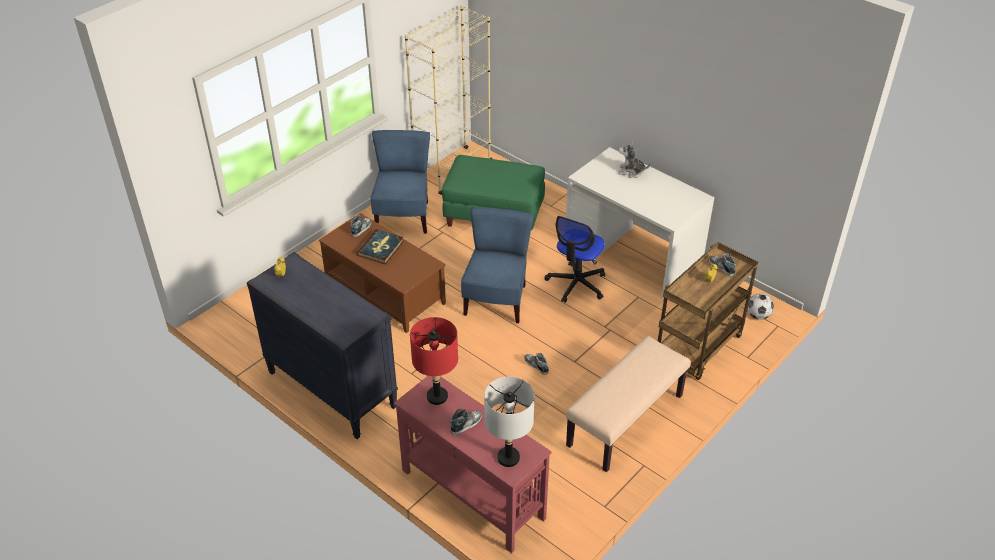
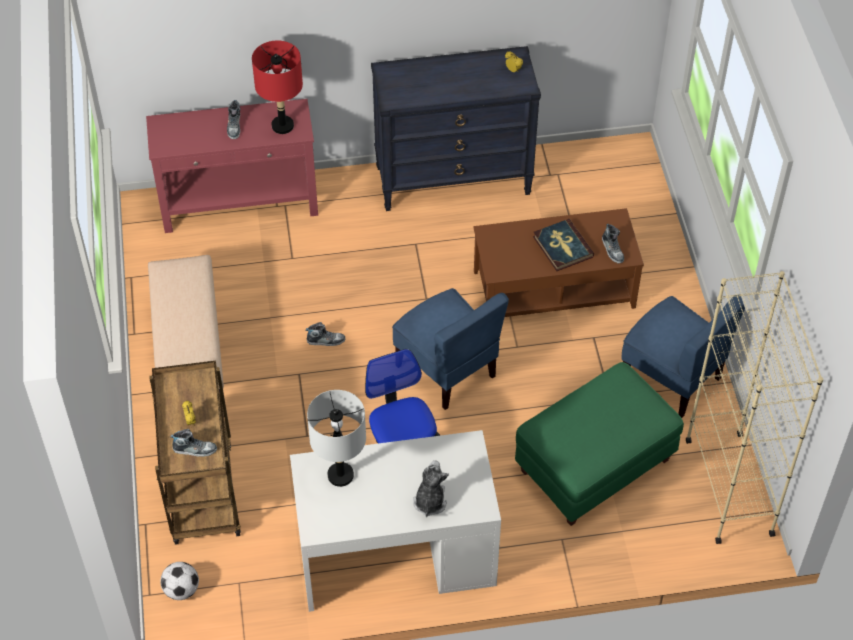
camera: 130 degrees right, 10 degrees up
(508, 458) = (173, 130): grey table lamp -> grey table lamp (340, 475)
(631, 172) = (429, 501): plush toy -> plush toy turned 45 degrees counterclockwise

